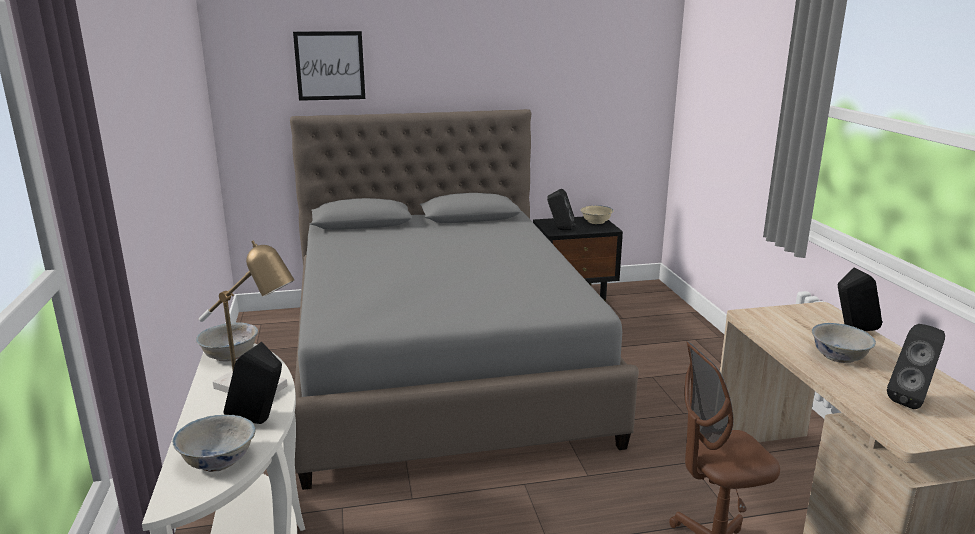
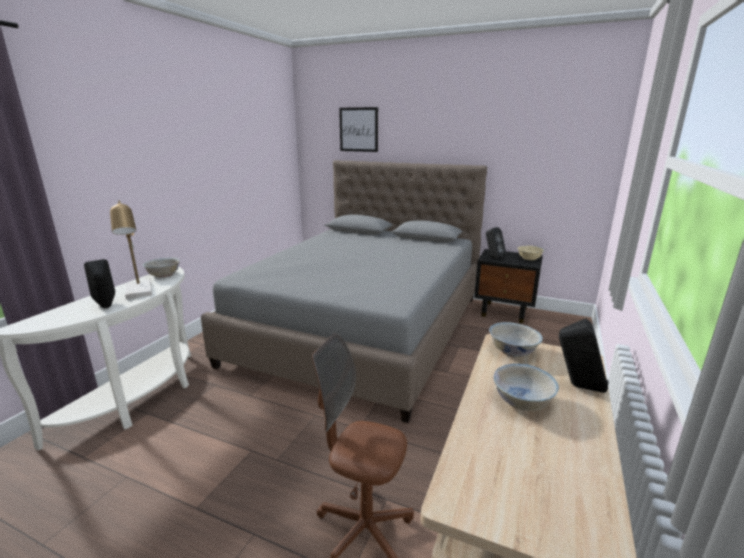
camera: 35 degrees right, 0 degrees up
(217, 460) = (59, 317): white bowl -> white bowl (512, 350)
(912, 401) = (523, 470): black speaker -> none

